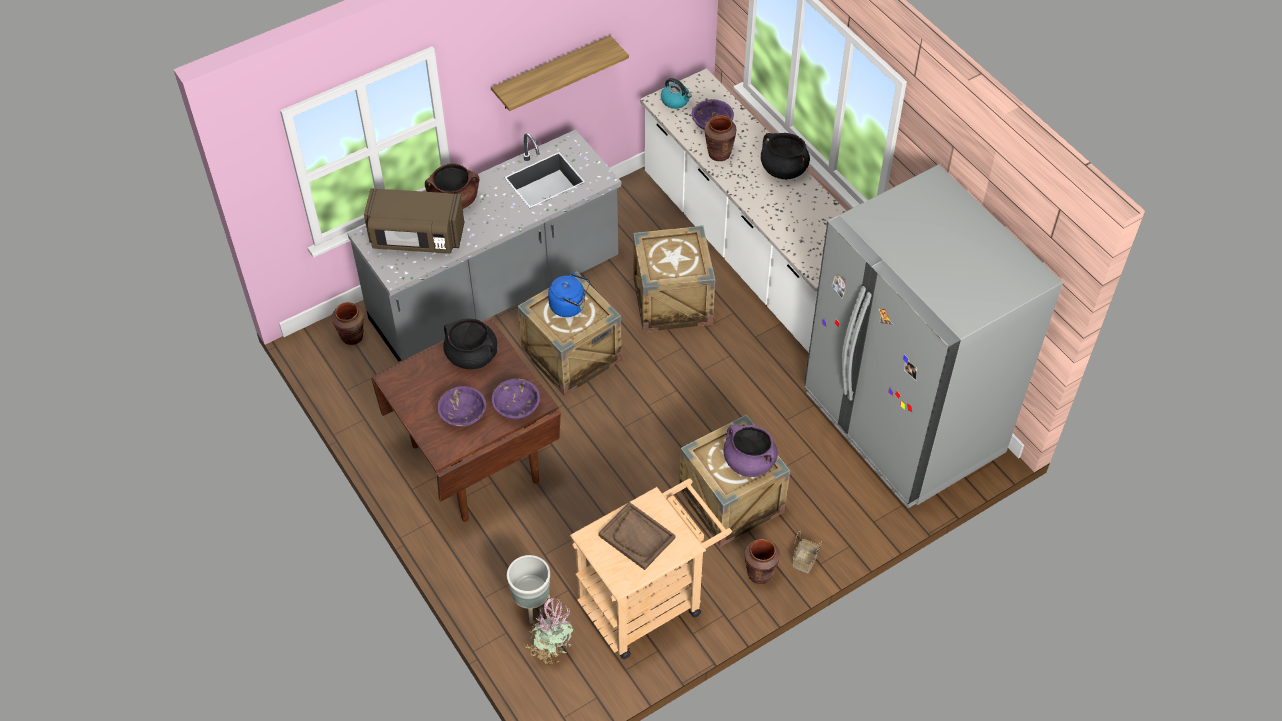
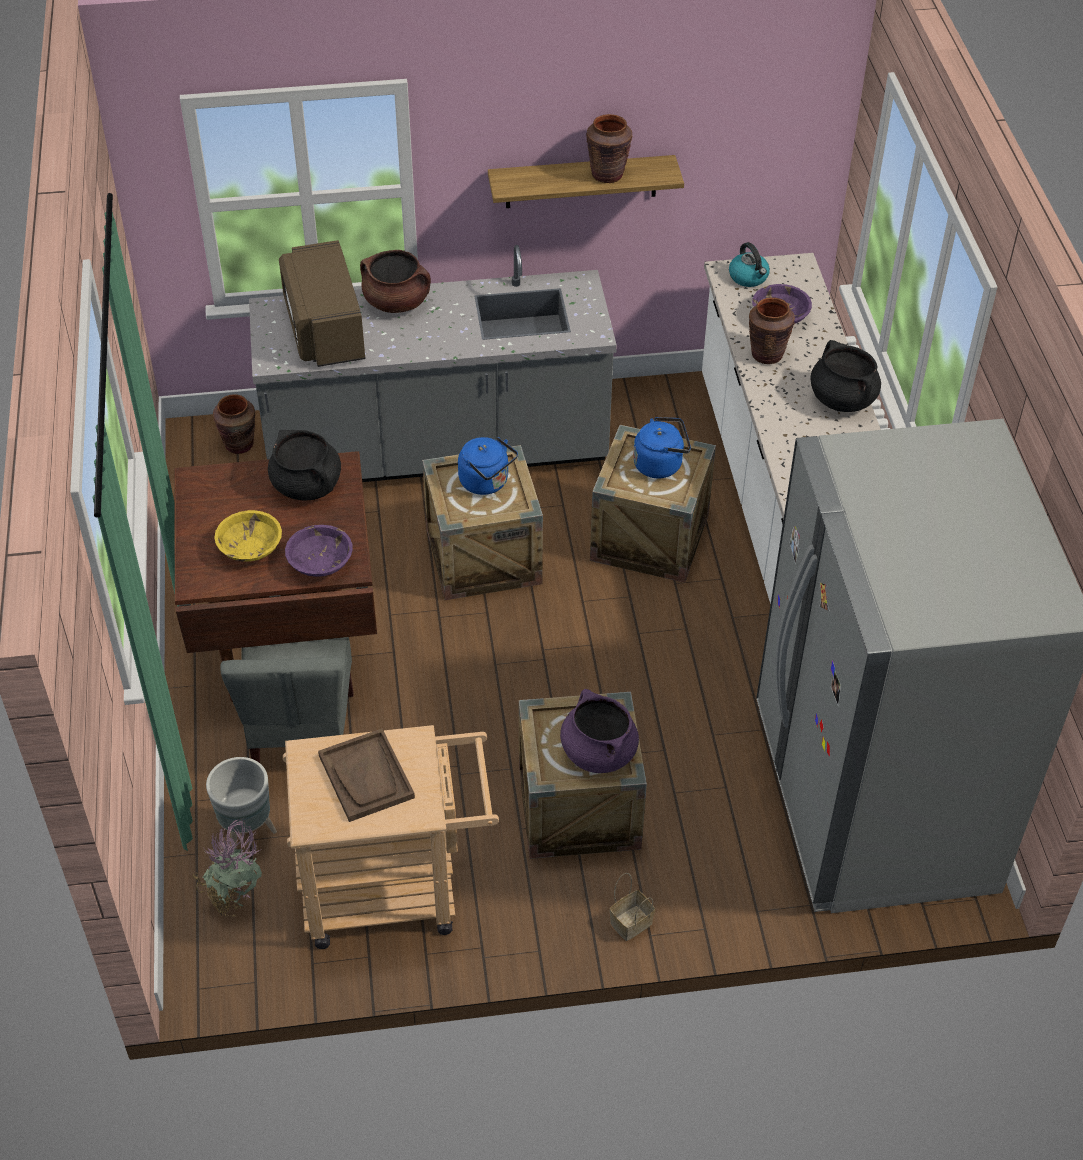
camera: 25 degrees right, 5 degrees down
(416, 238) = (324, 329): brown microwave -> brown microwave turned 45 degrees clockwise
(463, 414) = (250, 549): purple bowl -> yellow bowl
(525, 525) = (301, 735): none -> grey chair
(675, 251) = (660, 464): none -> blue kettle
(759, 573) = (561, 914): brown vase -> brown vase (607, 174)

